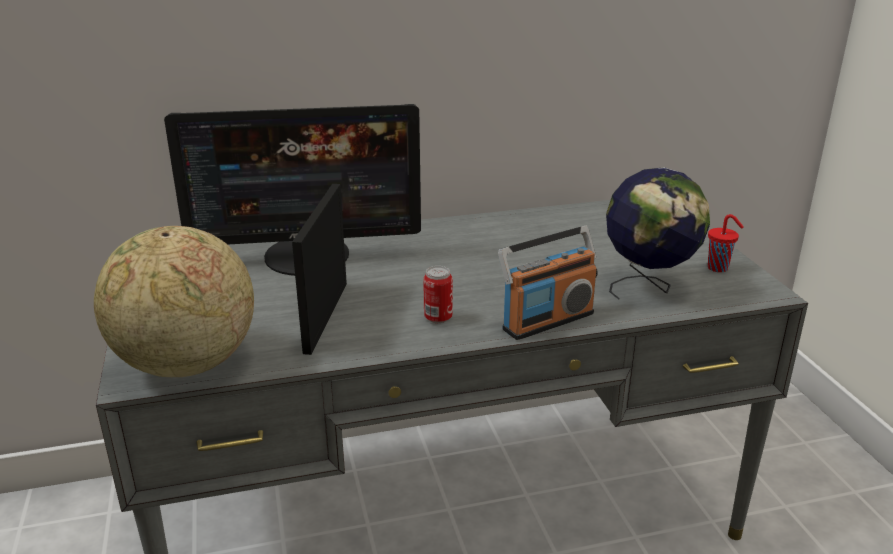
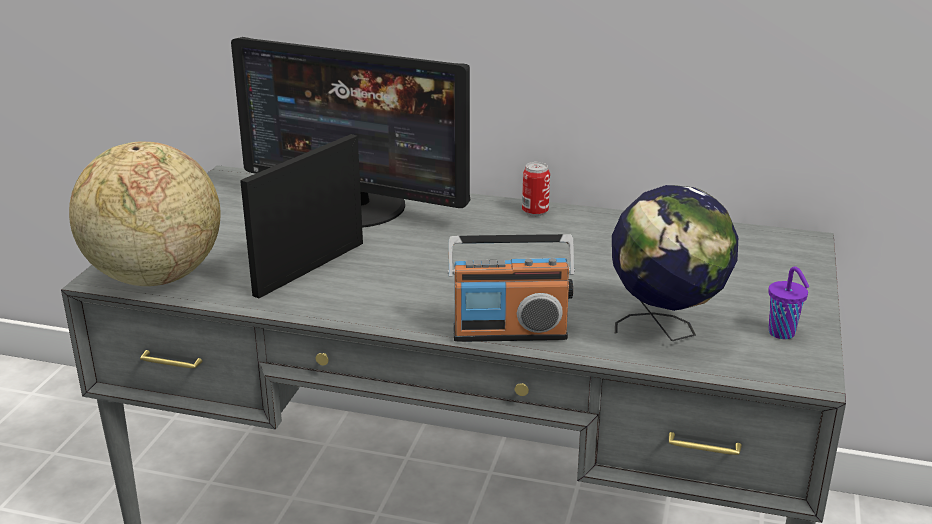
camera: 30 degrees right, 0 degrees up
(438, 318) = (407, 298): can -> can (535, 212)
(719, 268) = (783, 334): red cup -> purple cup

